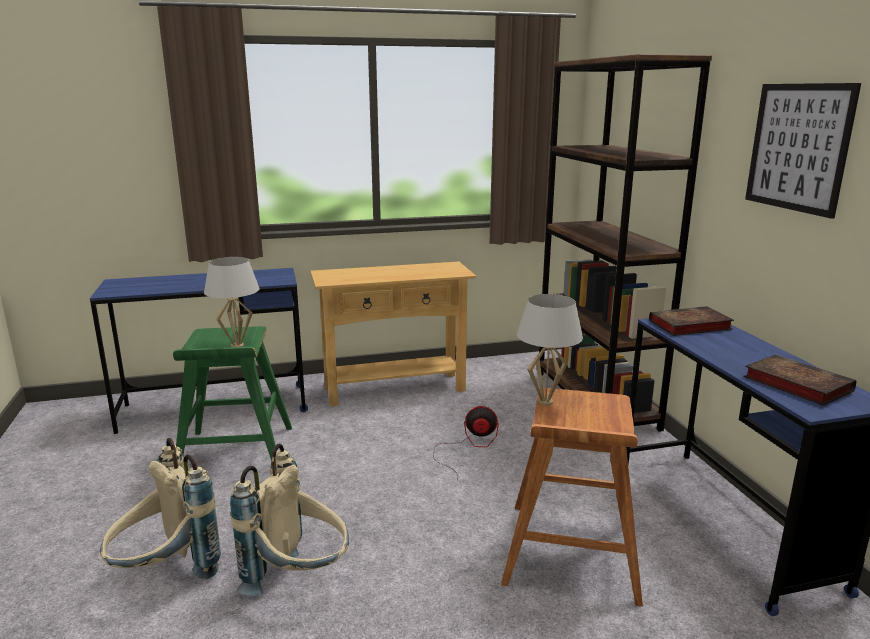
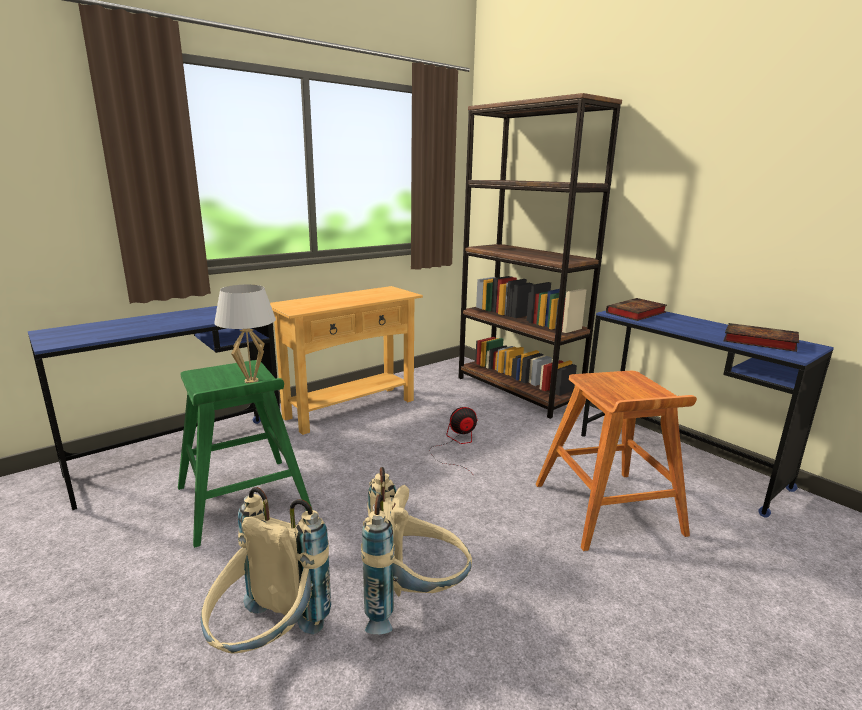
camera: 25 degrees left, 0 degrees up
(545, 402) = (588, 384): white table lamp -> none
(798, 147) = (715, 167): picture -> none

